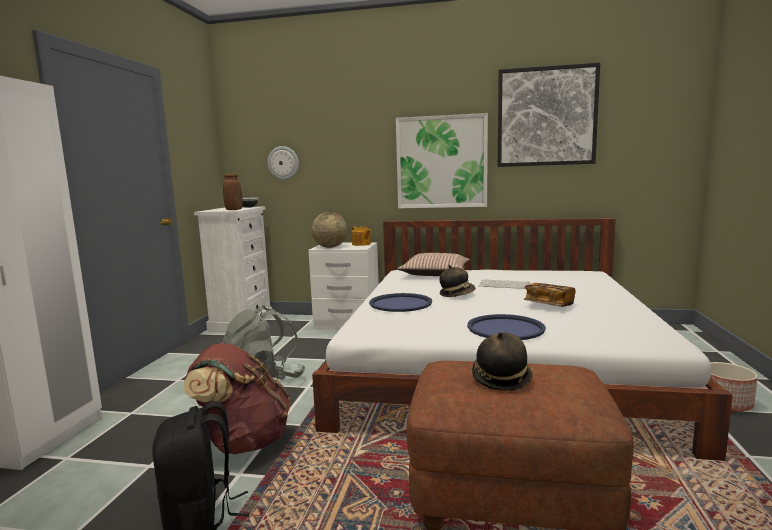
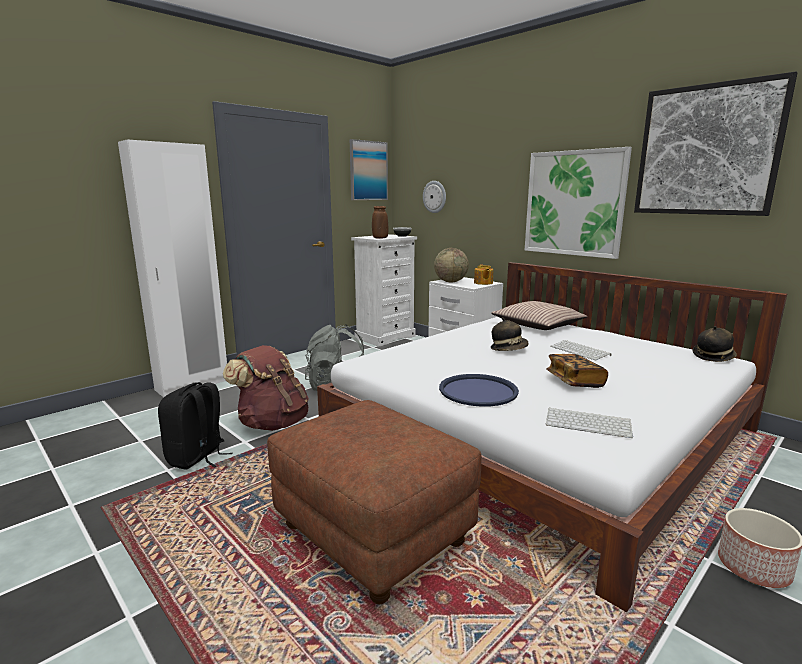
camera: 35 degrees right, 5 degrees up
(200, 136) = (368, 171): none -> picture
(400, 303) = (441, 346): blue tray -> none
(501, 379) = (366, 427): hat -> hat (713, 357)
(616, 328) = (589, 423): none -> keyboard

